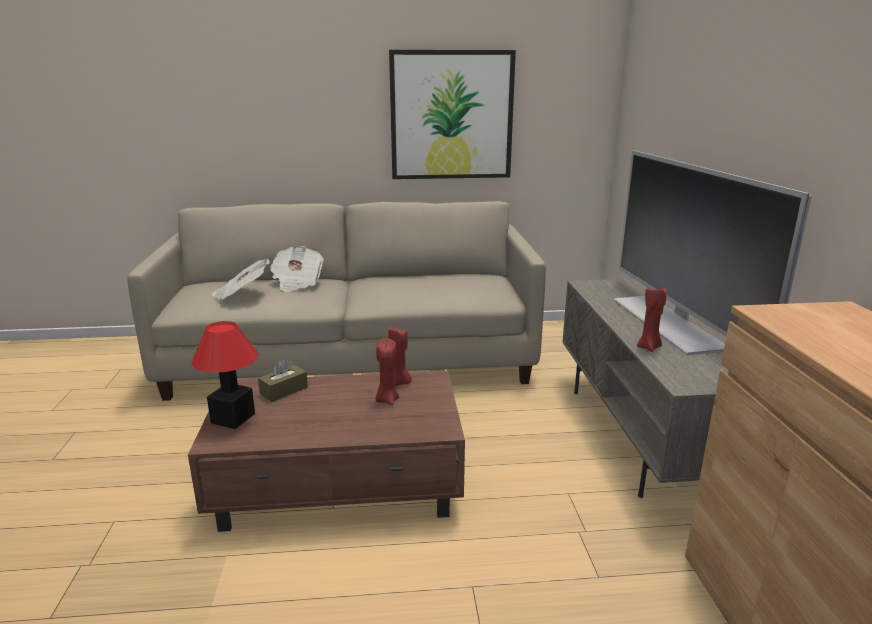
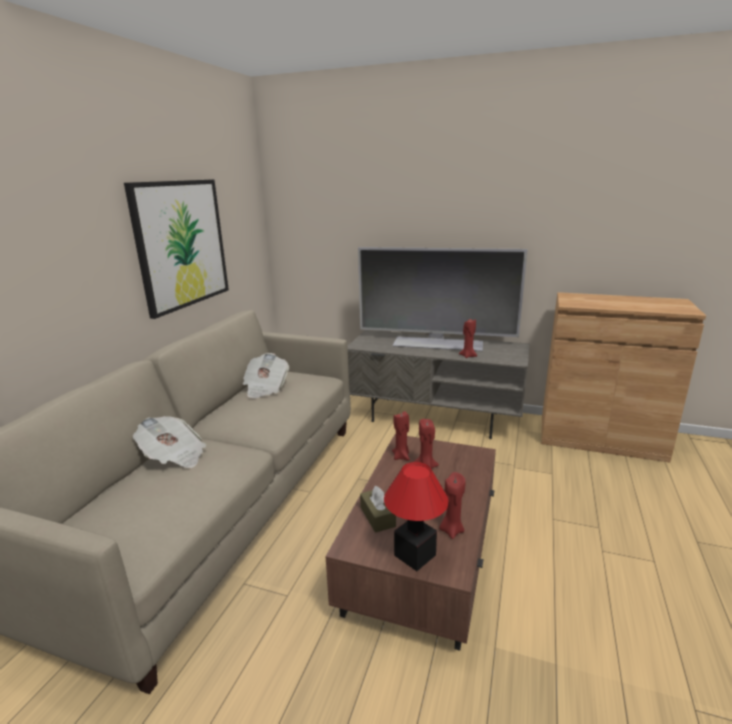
camera: 65 degrees left, 0 degrees up
(241, 294) = (165, 497): newspaper -> newspaper (265, 388)
(276, 432) = (451, 530): none -> red candle

